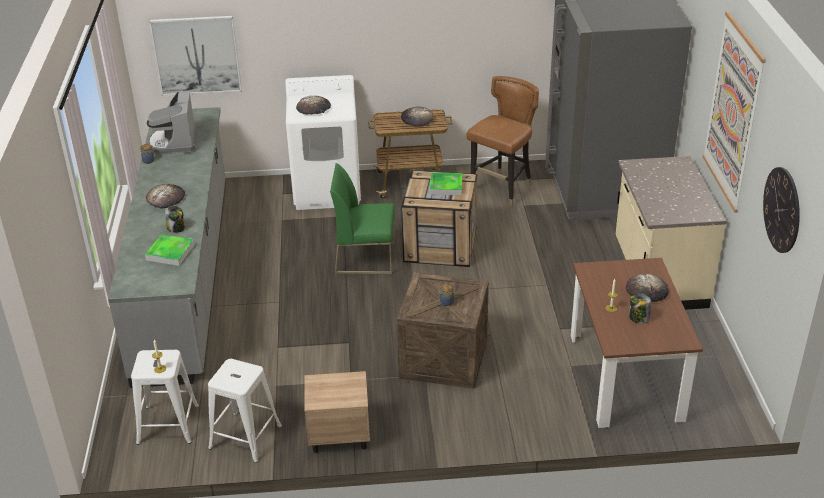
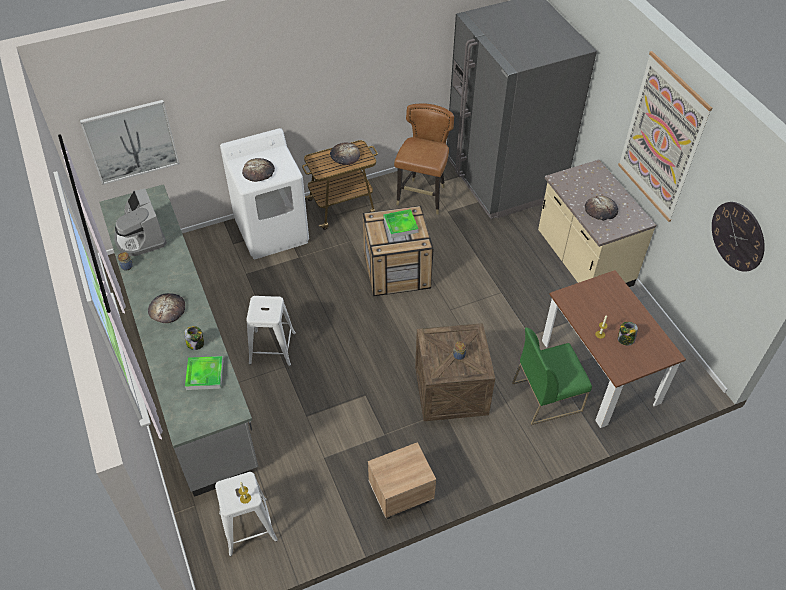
camera: 20 degrees left, 15 degrees up
(245, 437) = (322, 519): white stool -> white stool (272, 348)
(366, 258) = (339, 299): green chair -> green chair (547, 396)
(646, 291) = (619, 309): bread -> bread (601, 210)

